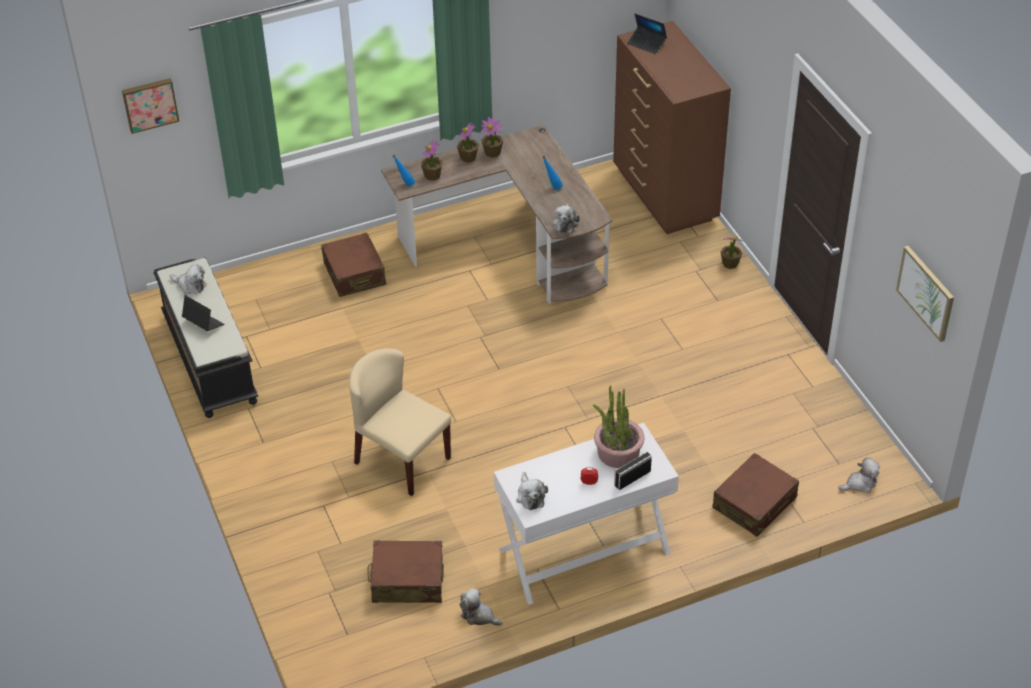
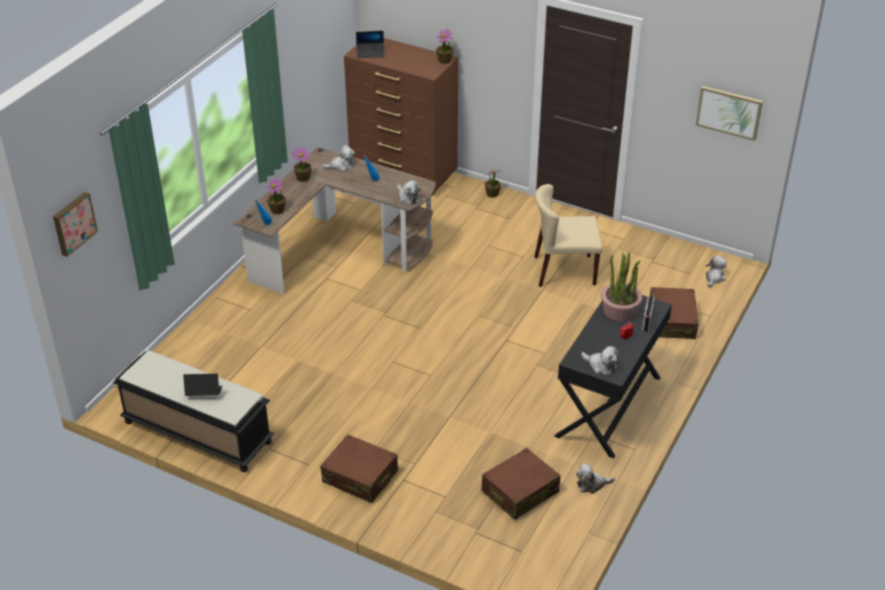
camera: 40 degrees left, 5 degrees down
(190, 285) = (160, 374): plush toy -> plush toy (341, 166)
(354, 274) = (244, 320): brown suitcase -> brown suitcase (360, 477)
(401, 460) = (423, 420): beige chair -> beige chair (564, 271)
(468, 157) = (289, 188): potted plant -> potted plant (445, 60)
(584, 552) = (609, 406): white console table -> black console table

